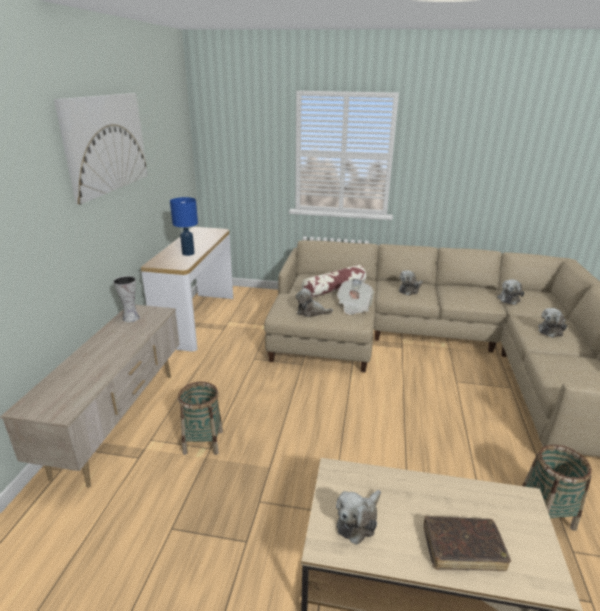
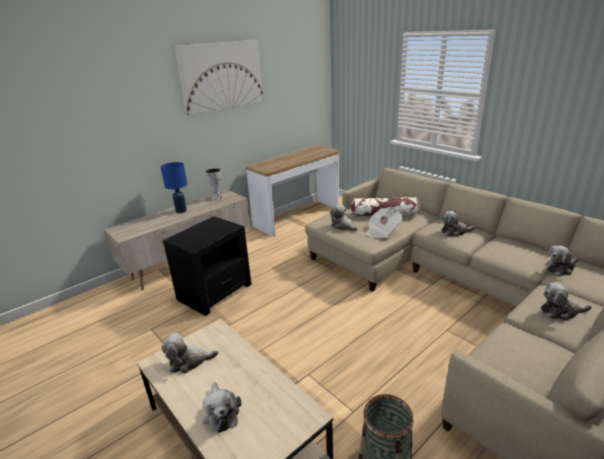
camera: 40 degrees right, 0 degrees up
(188, 253) = (285, 162): blue table lamp -> blue table lamp (181, 210)
(203, 442) = (215, 292): basket -> black side table
(463, 548) = (221, 413): brown book -> plush toy

